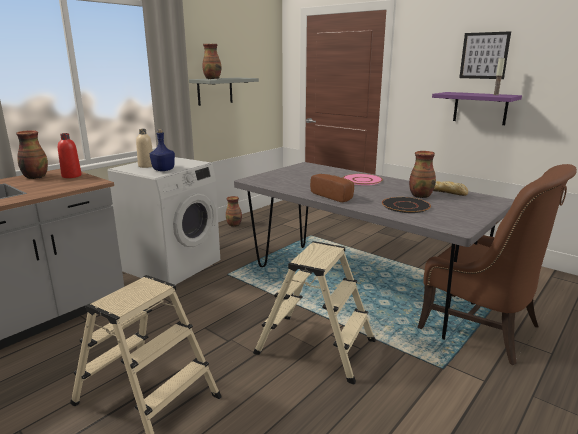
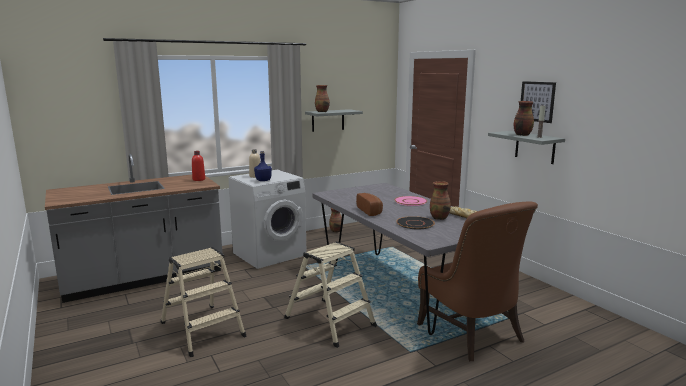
camera: 20 degrees right, 5 degrees down
(35, 177) = (177, 178): vase -> vase (522, 135)
(480, 108) = (535, 147): purple shelf -> grey shelf

